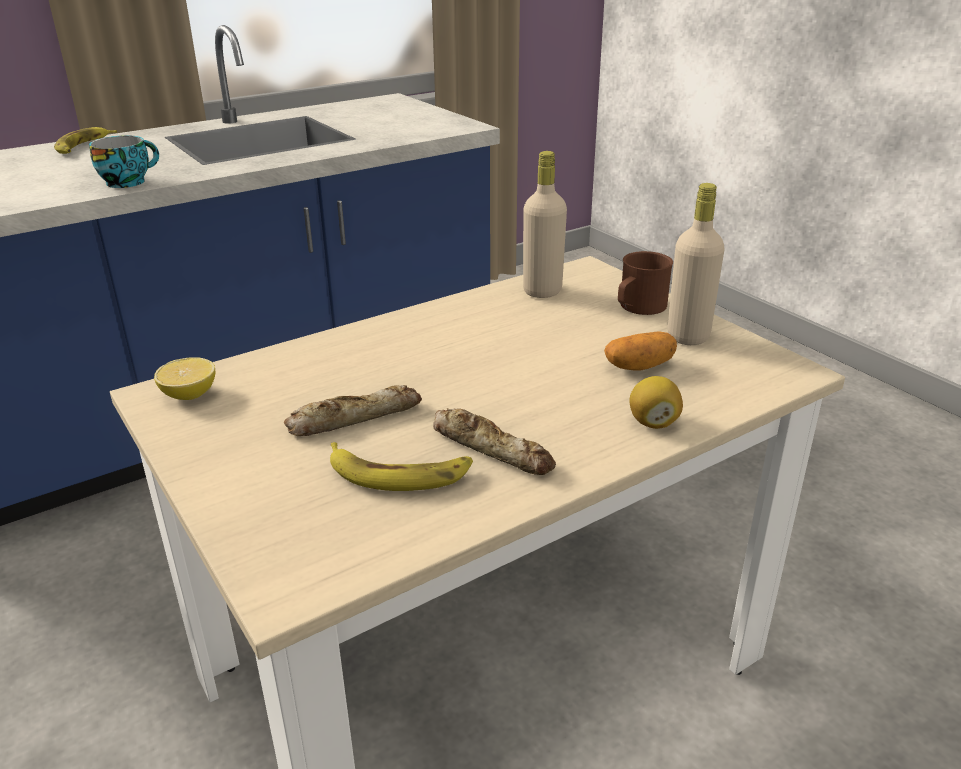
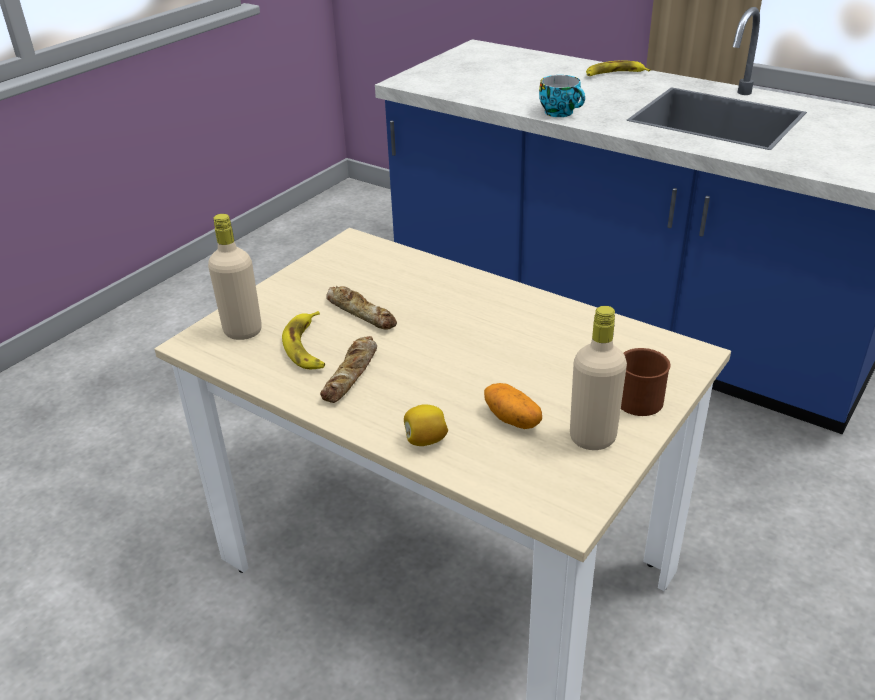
camera: 70 degrees right, 5 degrees up
(189, 395) = (357, 251): lemon -> none
(542, 291) = (619, 340): beige bottle -> beige bottle (243, 331)

